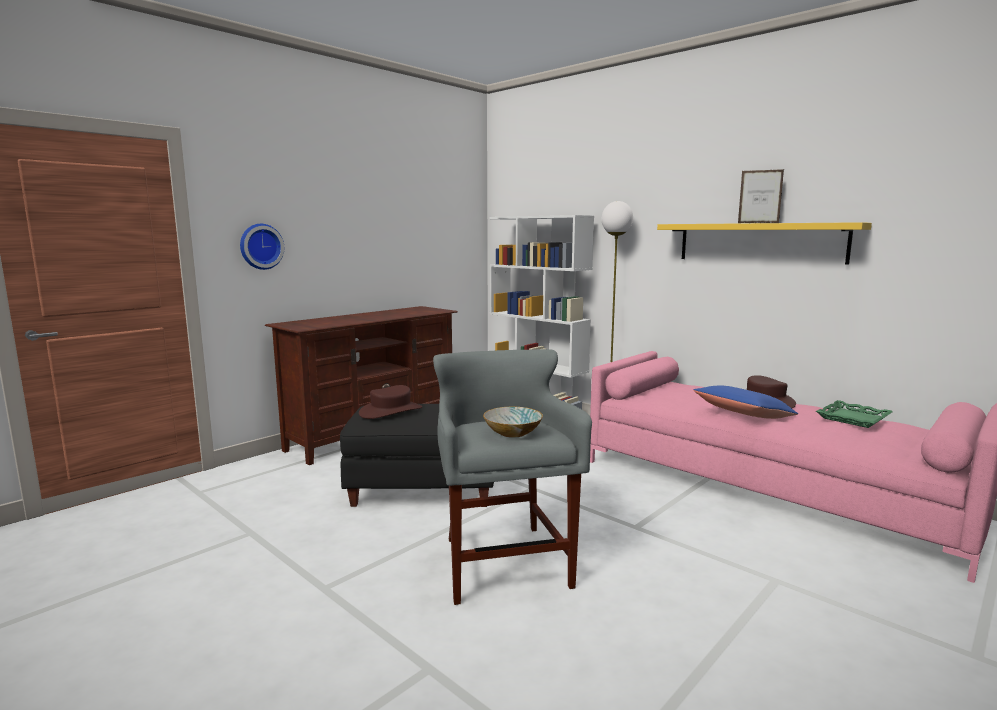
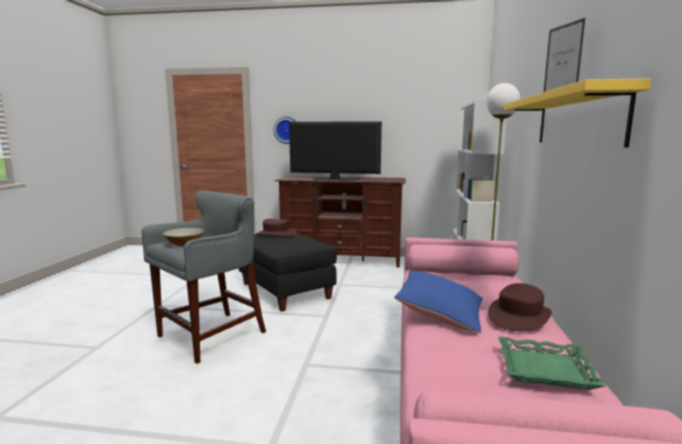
camera: 55 degrees right, 0 degrees up
(369, 318) = (334, 179): none -> television

